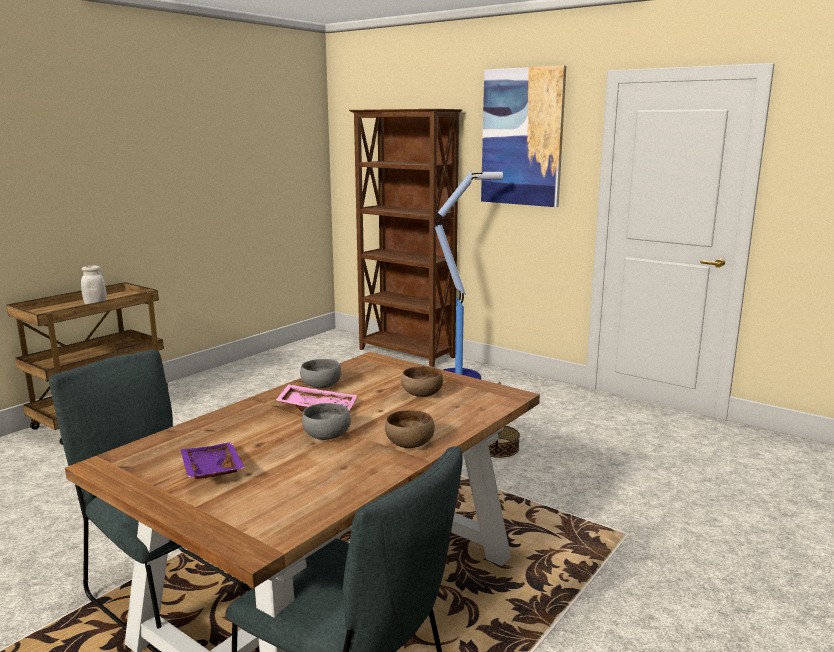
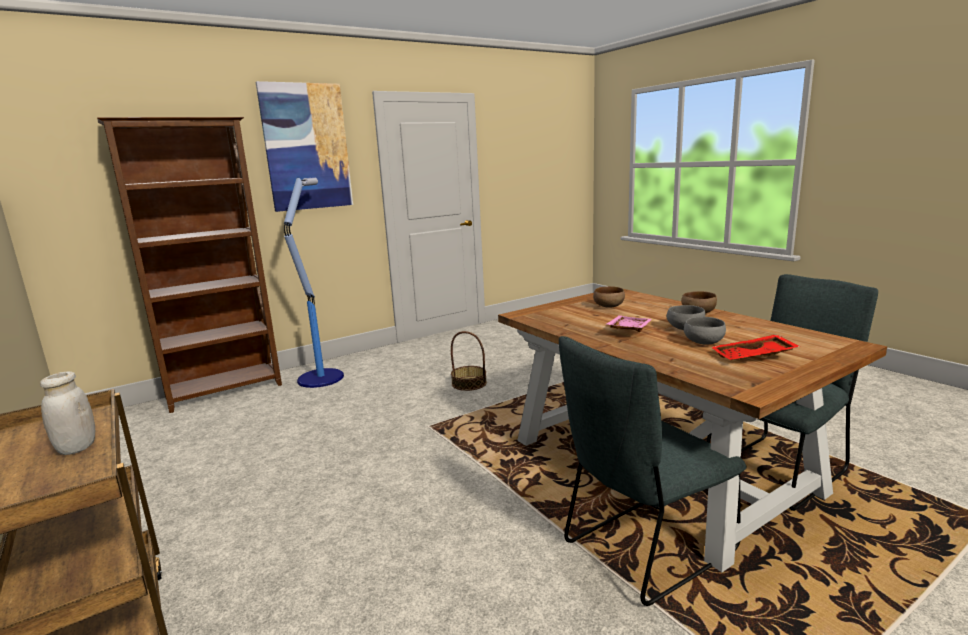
camera: 70 degrees left, 0 degrees up
(210, 471) = (753, 357): purple tray -> red tray
(320, 386) = (578, 328): grey bowl -> grey bowl (704, 343)

